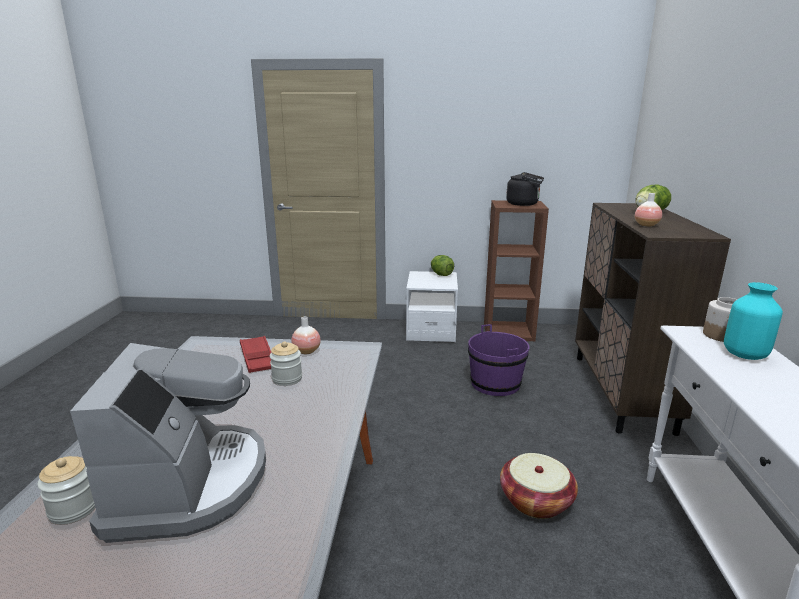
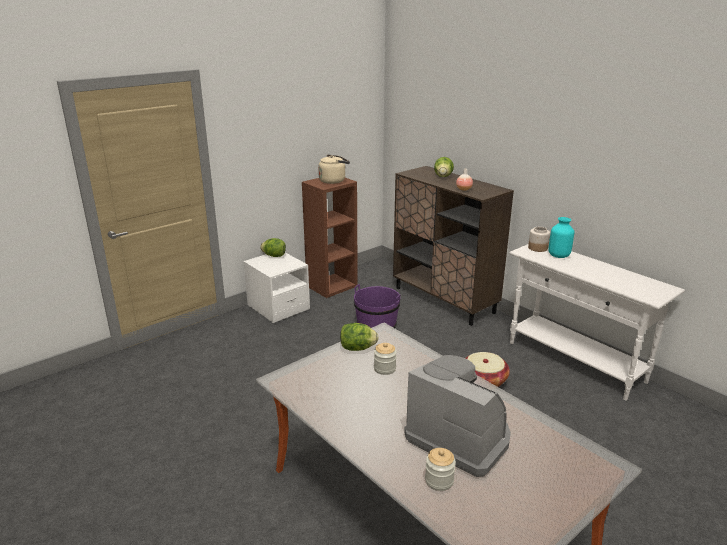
camera: 45 degrees left, 5 degrees up
(257, 358) = (340, 367): red tray -> none
(306, 351) = (357, 348): vase -> lettuce
(524, 204) = (333, 180): black kettle -> beige kettle

